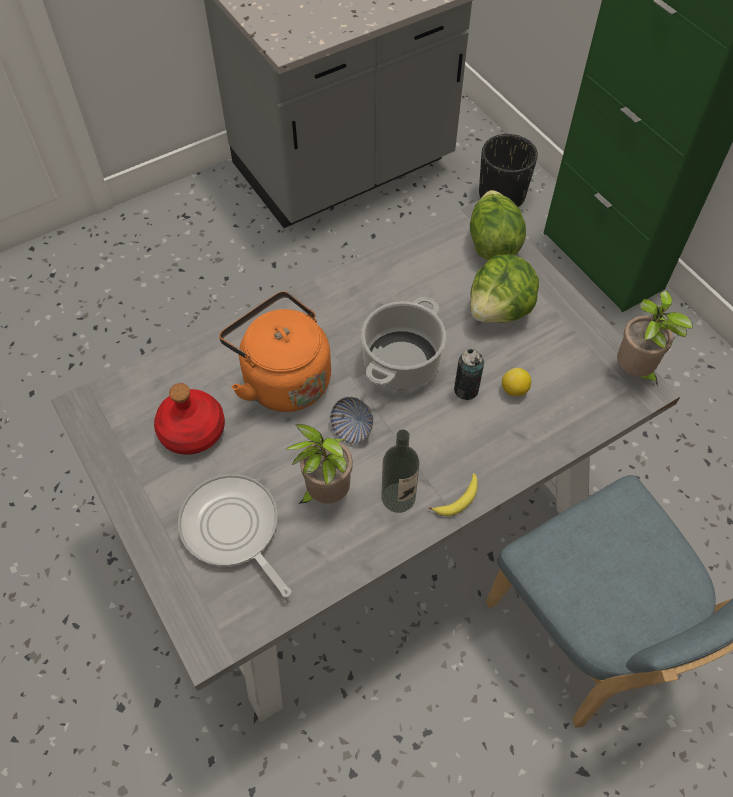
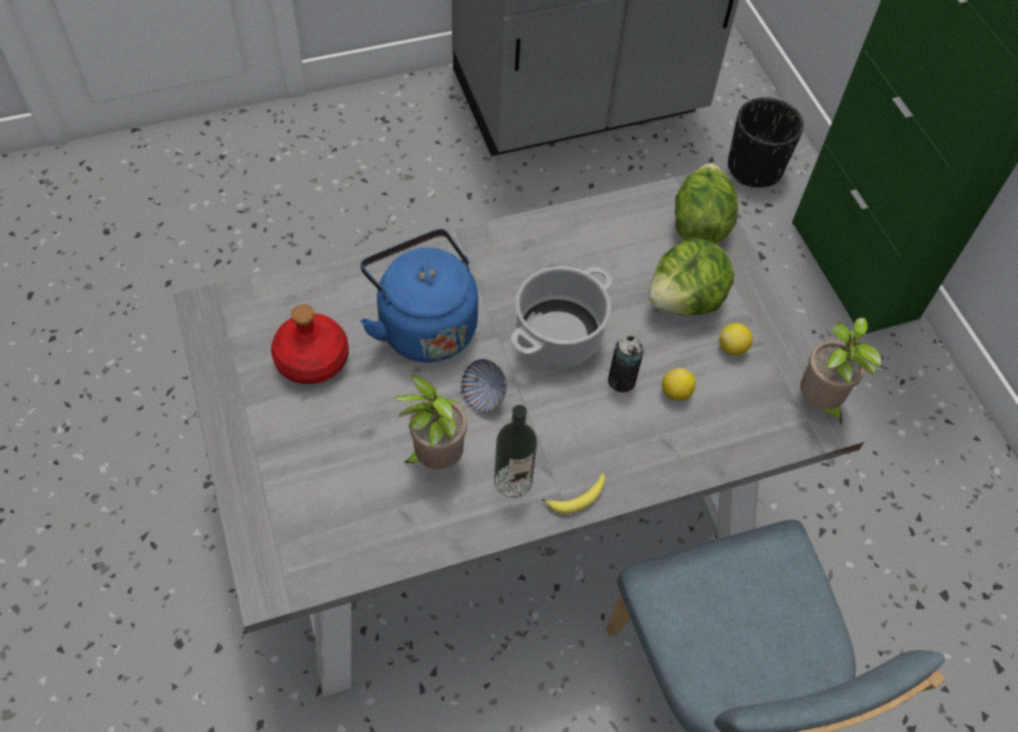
camera: 10 degrees right, 0 degrees up
(233, 530) = (327, 474): frying pan -> none
(283, 379) = (423, 324): orange kettle -> blue kettle
(550, 341) = (732, 348): none -> lemon

